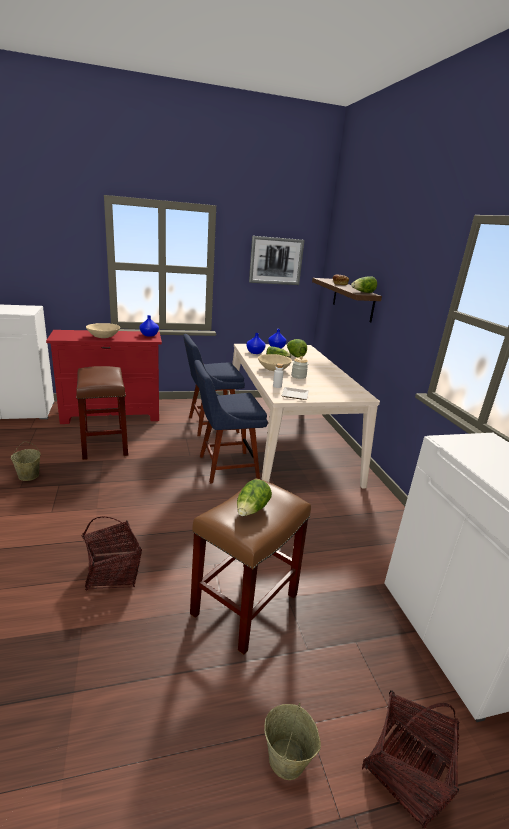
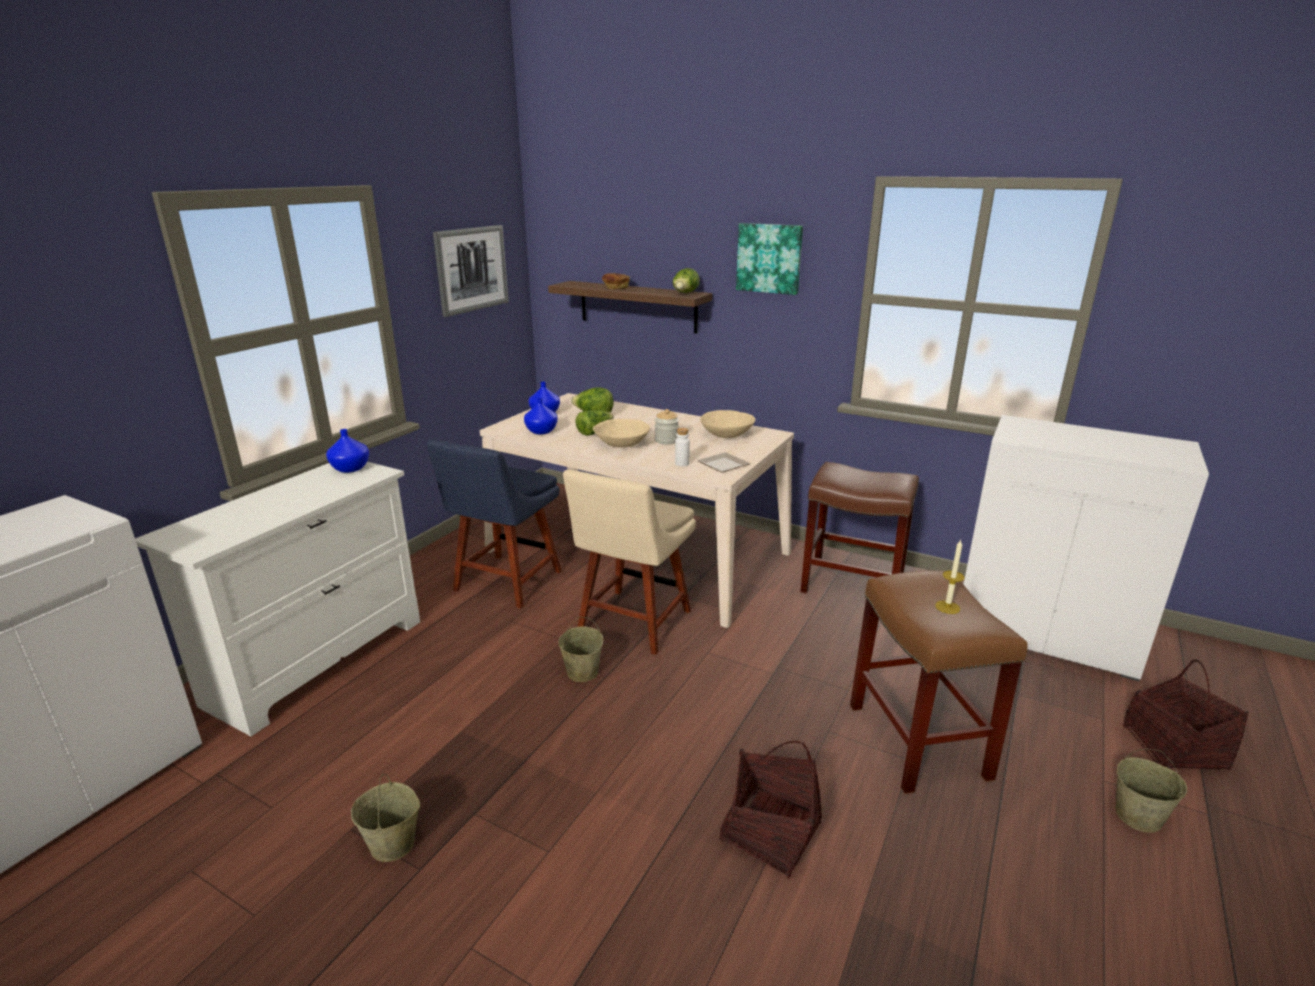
camera: 45 degrees left, 0 degrees up
(103, 337) = (284, 506): beige bowl -> beige bowl (727, 435)
(105, 444) = (412, 708): brown stool -> brown stool (853, 585)
(112, 414) = (319, 660): red dresser -> white dresser
(172, 470) = (582, 671): none -> beige bucket
(225, 467) = (632, 624): blue chair -> beige chair
(252, 510) = (947, 607): lettuce -> candle
(410, 275) = (769, 258): none -> picture

